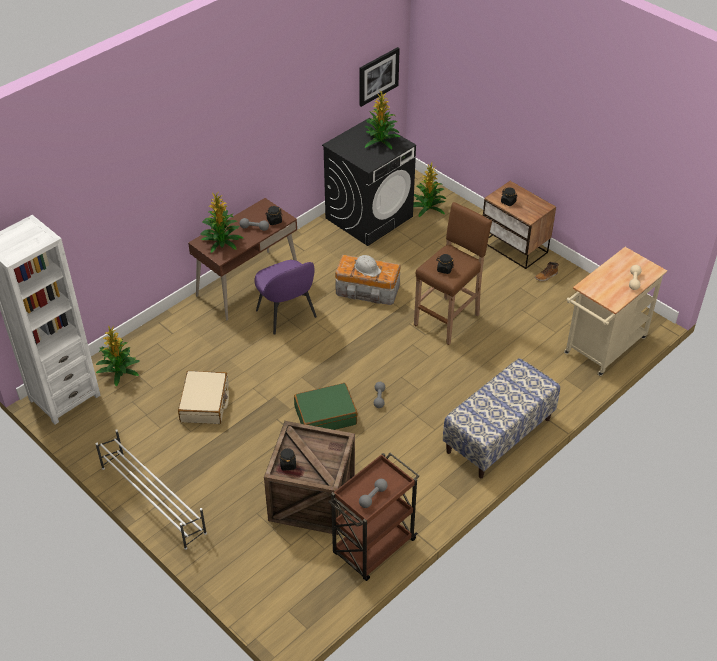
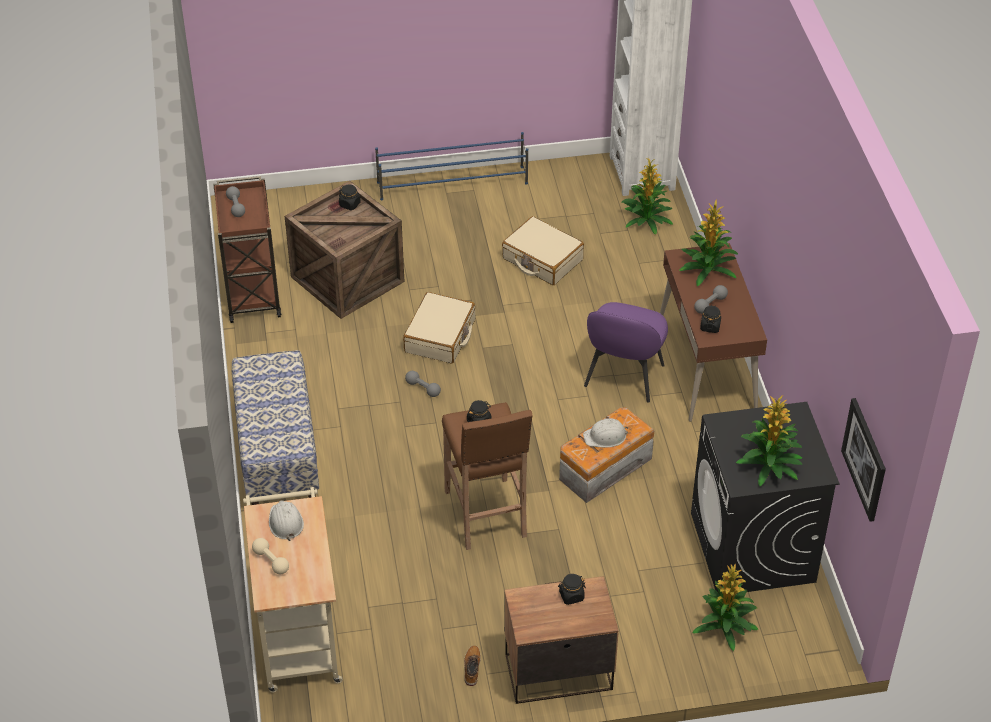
camera: 125 degrees right, 0 degrees up
(152, 499) = (453, 183): white shoe rack -> blue shoe rack
(287, 315) = (623, 377): purple chair -> purple chair turned 75 degrees counterclockwise
(325, 415) = (440, 336): green suitcase -> beige suitcase
(605, 290) = (285, 522): none -> white hard hat

